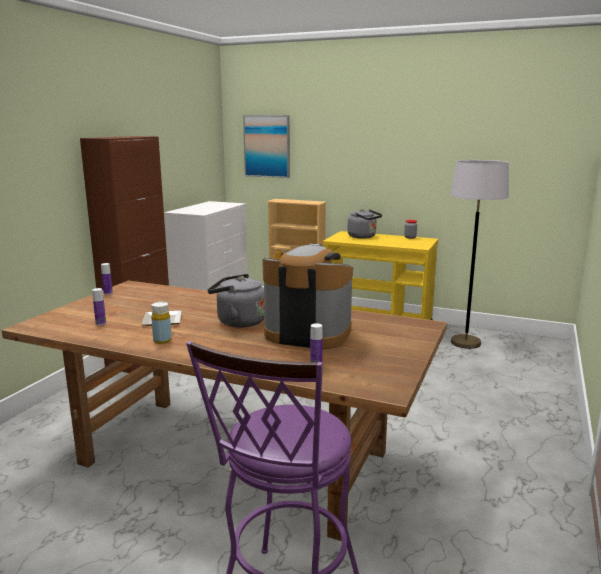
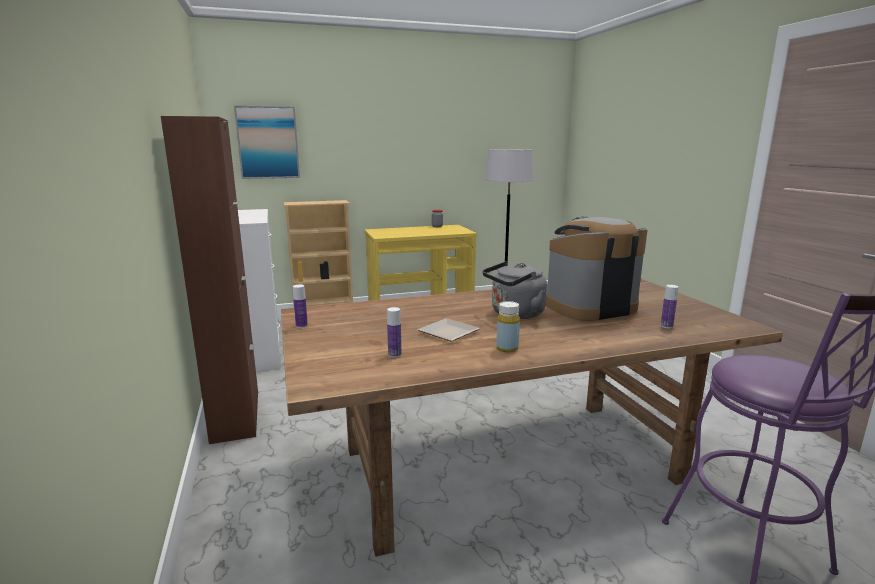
camera: 40 degrees left, 0 degrees up
(363, 237) = (399, 231): grey kettle -> none

